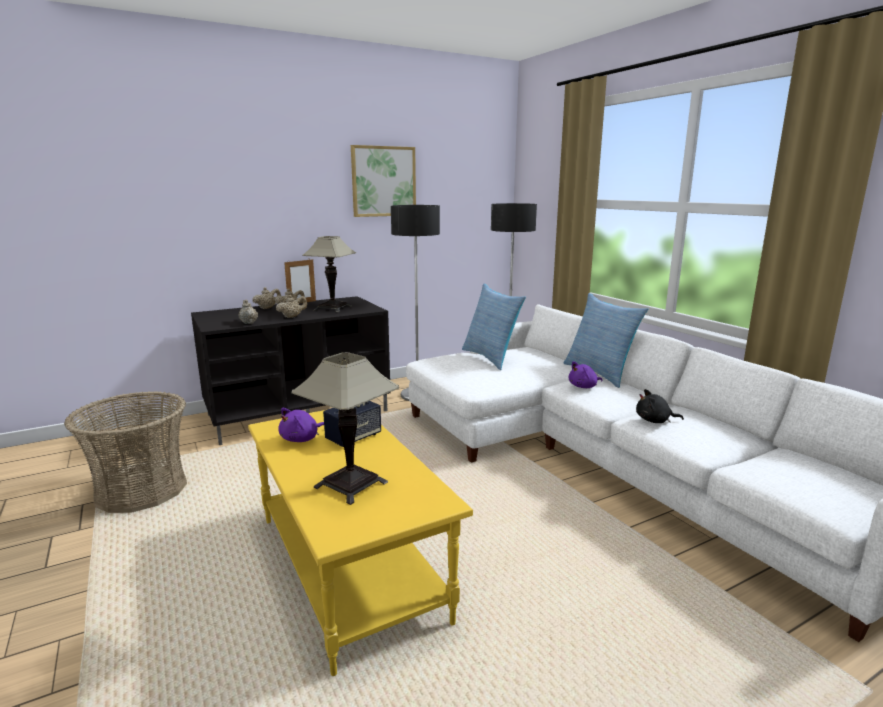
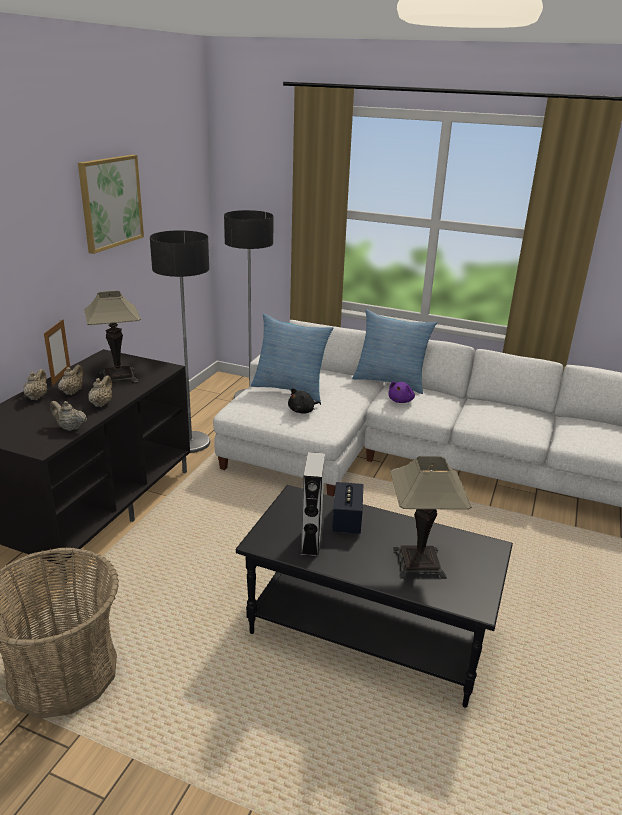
camera: 40 degrees left, 10 degrees up
(302, 439) = (311, 541): purple plush toy -> grey speaker
(351, 566) = (369, 630): yellow coffee table -> black coffee table
(655, 421) = (484, 420): black plush toy -> black plush toy (302, 411)

